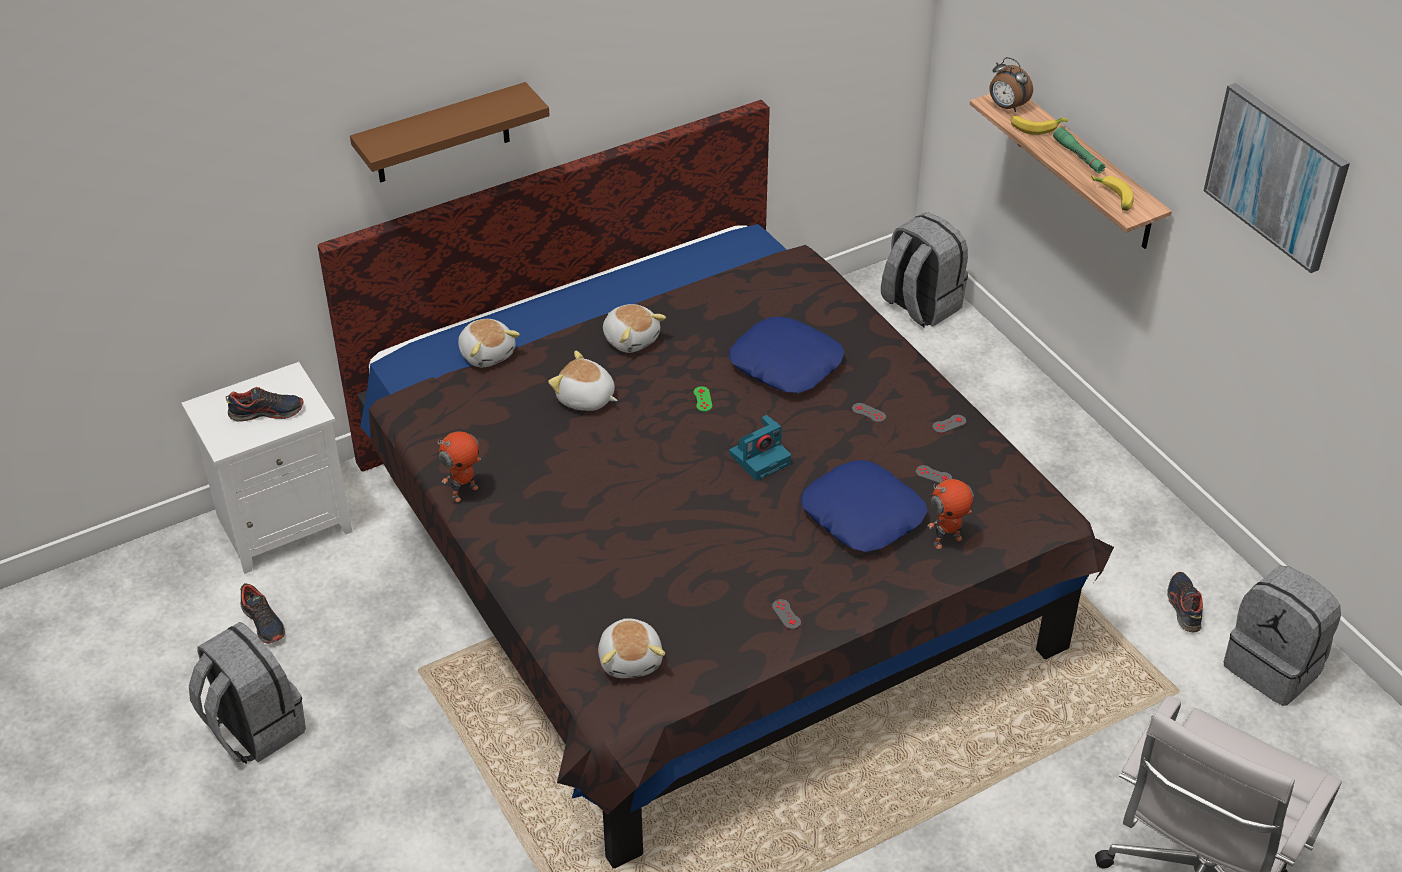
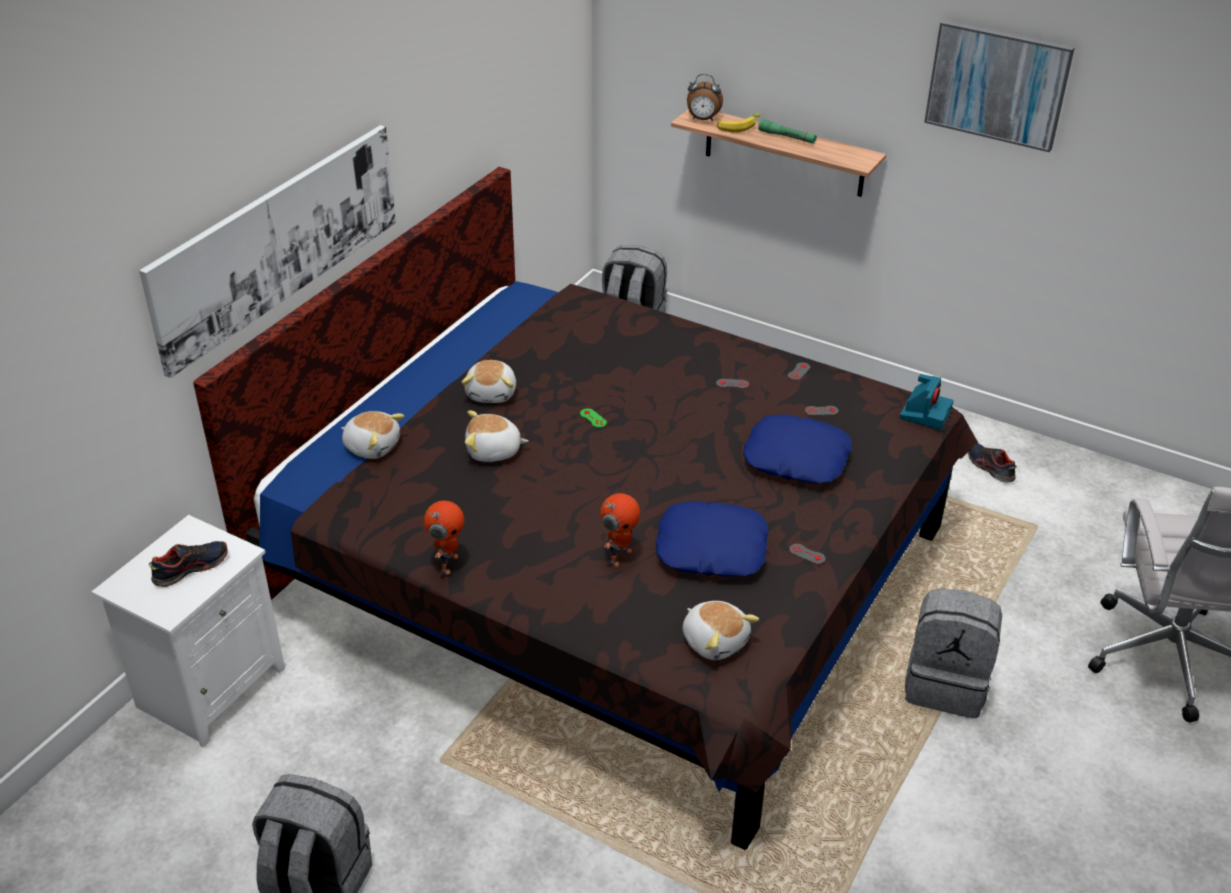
camera: 30 degrees left, 5 degrees down
(263, 622) = (255, 783): shoe -> none
(442, 134) = (278, 242): brown shelf -> picture
(631, 339) = (492, 393): plush toy -> plush toy turned 75 degrees clockwise
(760, 458) = (679, 445): camera -> camera (925, 413)
(786, 364) = (636, 370): blue pillow -> blue pillow (711, 548)
(946, 540) = (874, 453): toy robot -> toy robot (619, 556)
(1111, 198) = (837, 157): banana -> none
(1274, 667) = (1081, 484): grey backpack -> grey backpack (946, 685)

